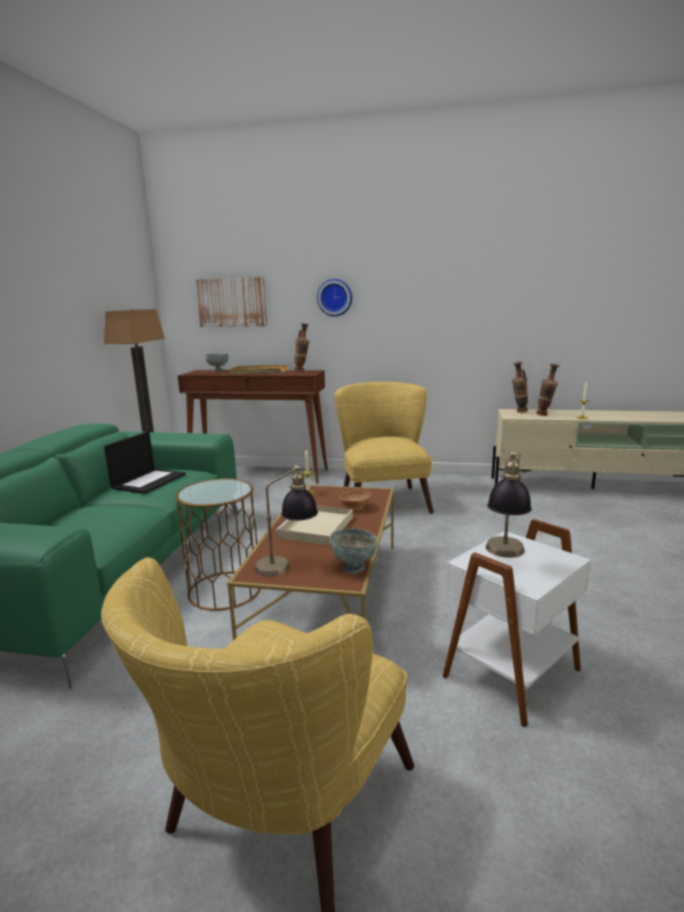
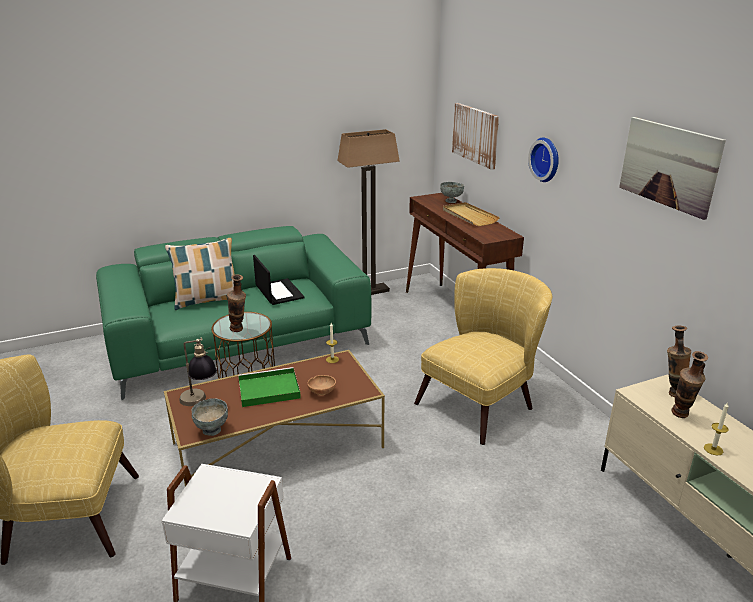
camera: 55 degrees right, 10 degrees up
(83, 514) = (207, 301): none -> pillow
(149, 481) = (278, 292): laptop -> laptop turned 105 degrees counterclockwise
(302, 371) = (499, 231): vase -> vase (239, 331)
(316, 528) = (267, 390): beige tray -> green tray
(461, 266) = (668, 165): none -> picture
(504, 556) = (227, 488): table lamp -> none

